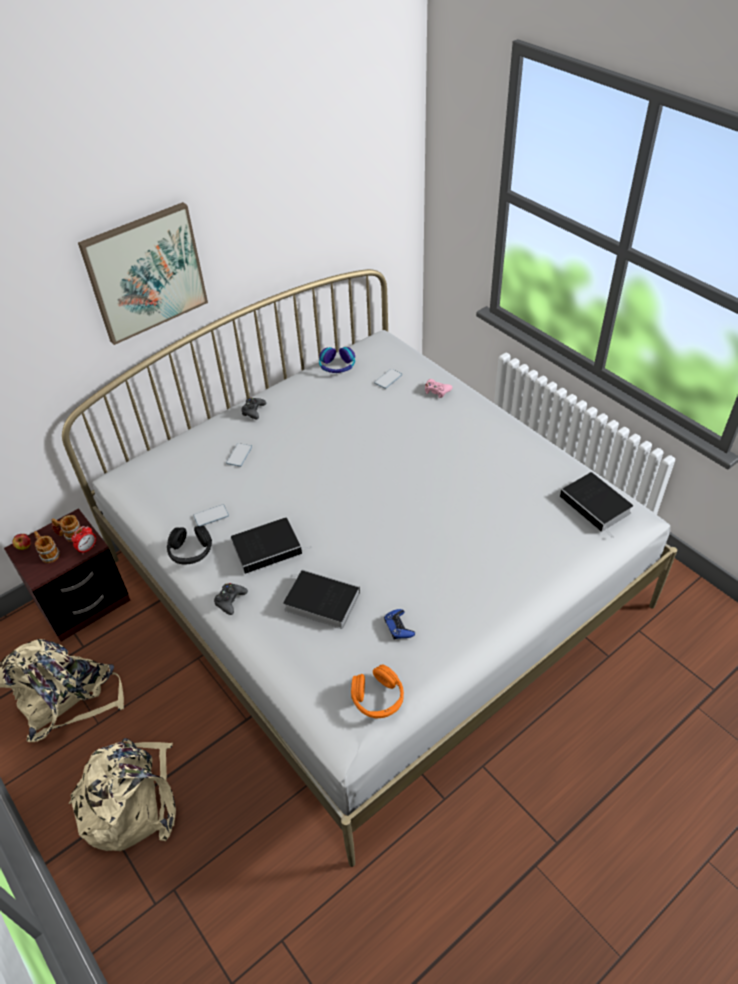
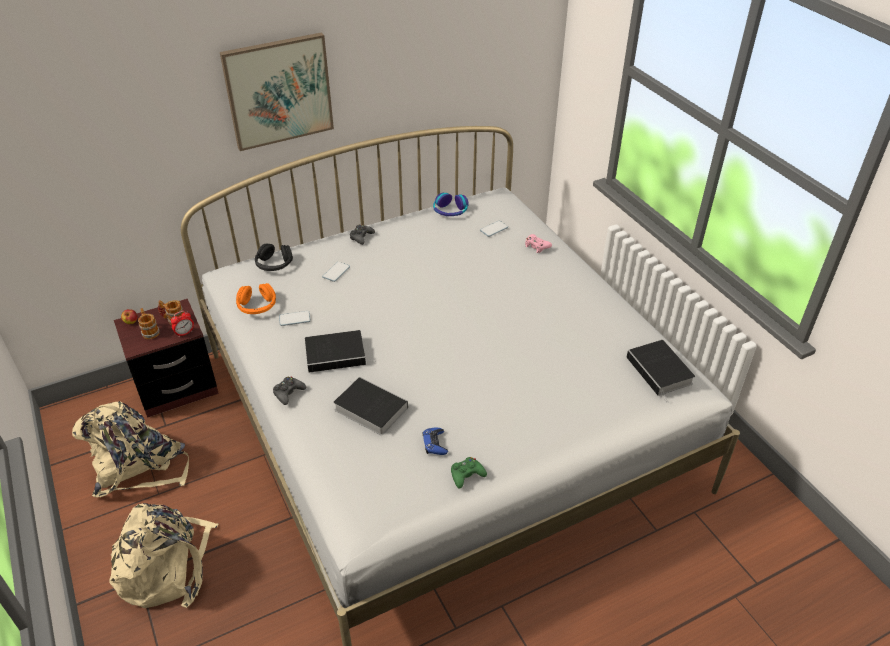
camera: 10 degrees right, 5 degrees down
(191, 551) = (267, 345): black headphones -> black headphones (274, 264)
(378, 698) = (395, 502): orange headphones -> orange headphones (257, 306)
(440, 654) = (466, 475): none -> green game controller

